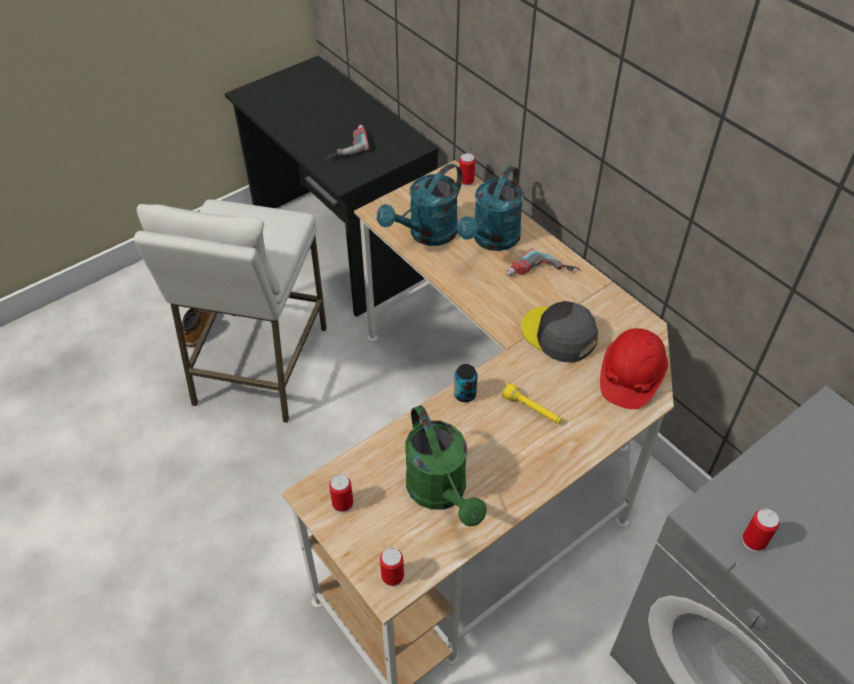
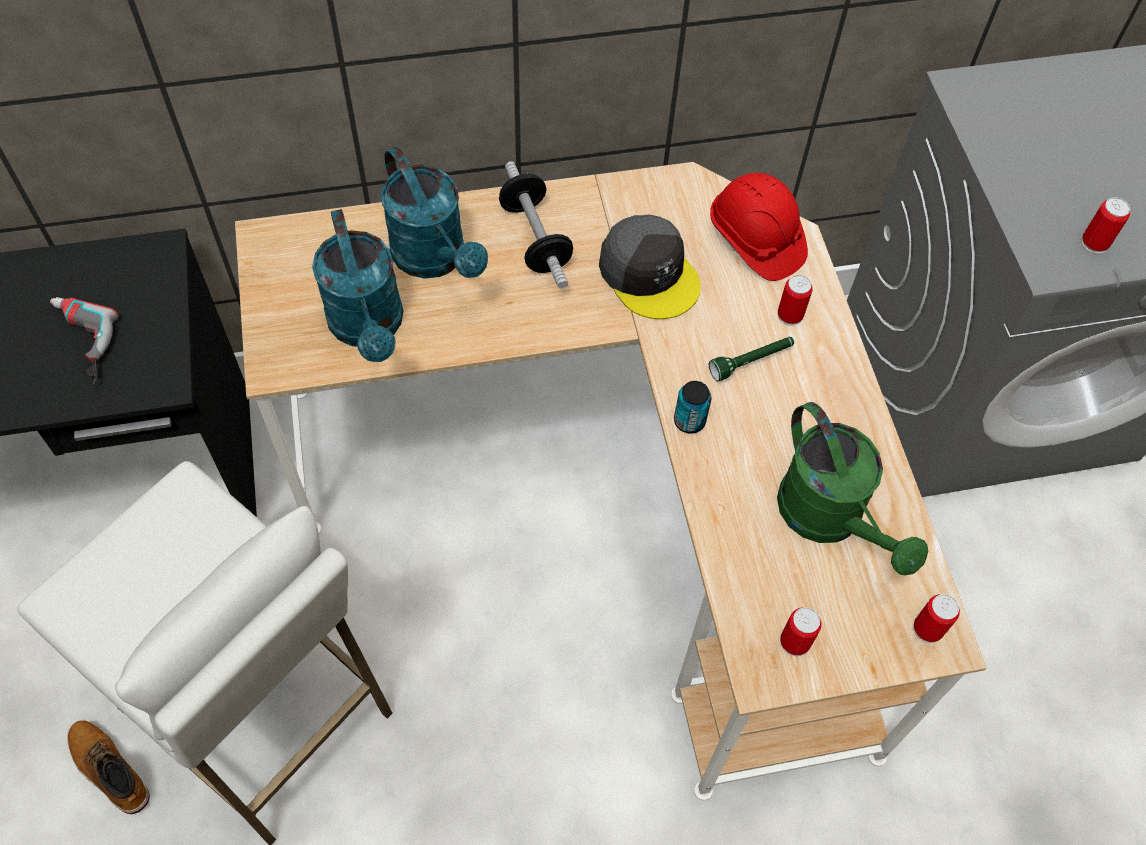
camera: 65 degrees left, 10 degrees up
(441, 493) = (830, 519): green watering can -> green watering can turned 60 degrees clockwise
(466, 181) = (294, 230): can -> can (790, 315)
(531, 409) = (751, 362): yellow flashlight -> green flashlight
(541, 274) = (535, 239): power drill -> dumbbell
(558, 335) = (649, 274): grey cap -> grey cap turned 105 degrees counterclockwise

